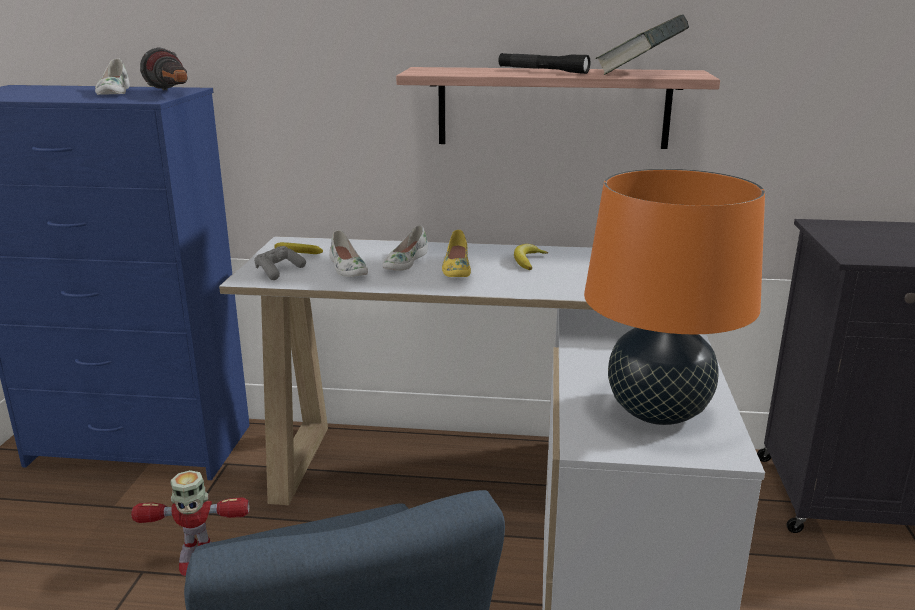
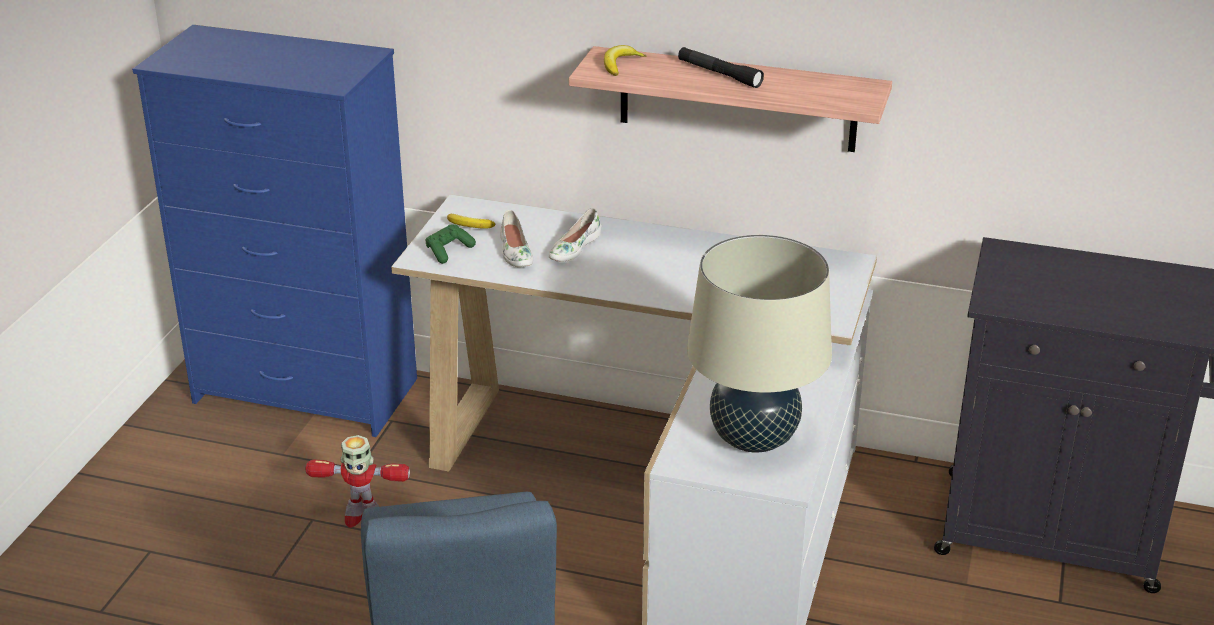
camera: 10 degrees right, 10 degrees up
(113, 92) = (298, 59): white shoe -> none
(173, 94) = (355, 69): flashlight -> none
(279, 271) = (448, 251): grey game controller -> green game controller
(456, 268) = (622, 261): yellow shoe -> none
(528, 261) = (698, 257): banana -> banana (620, 65)
(639, 73) = (813, 90): book -> none
(658, 412) = (754, 439): orange table lamp -> beige table lamp

